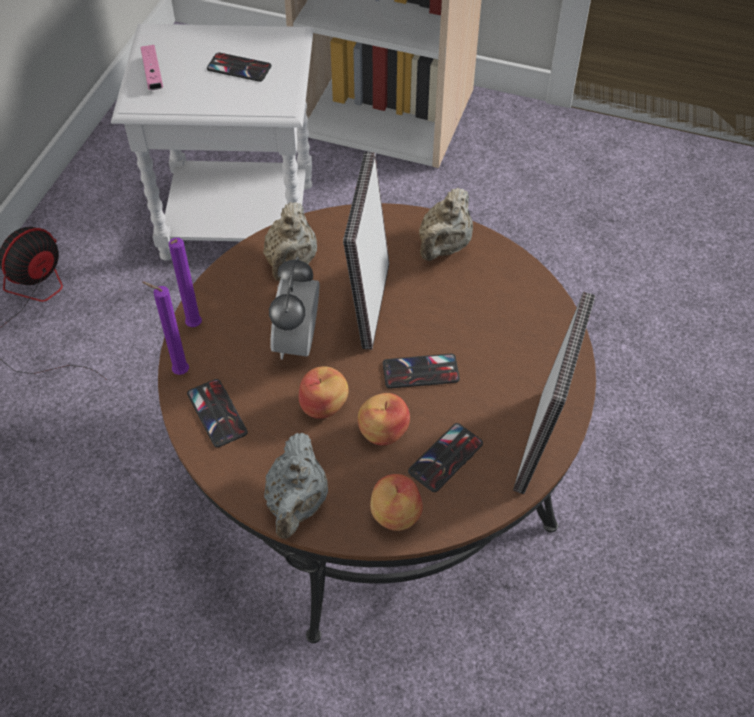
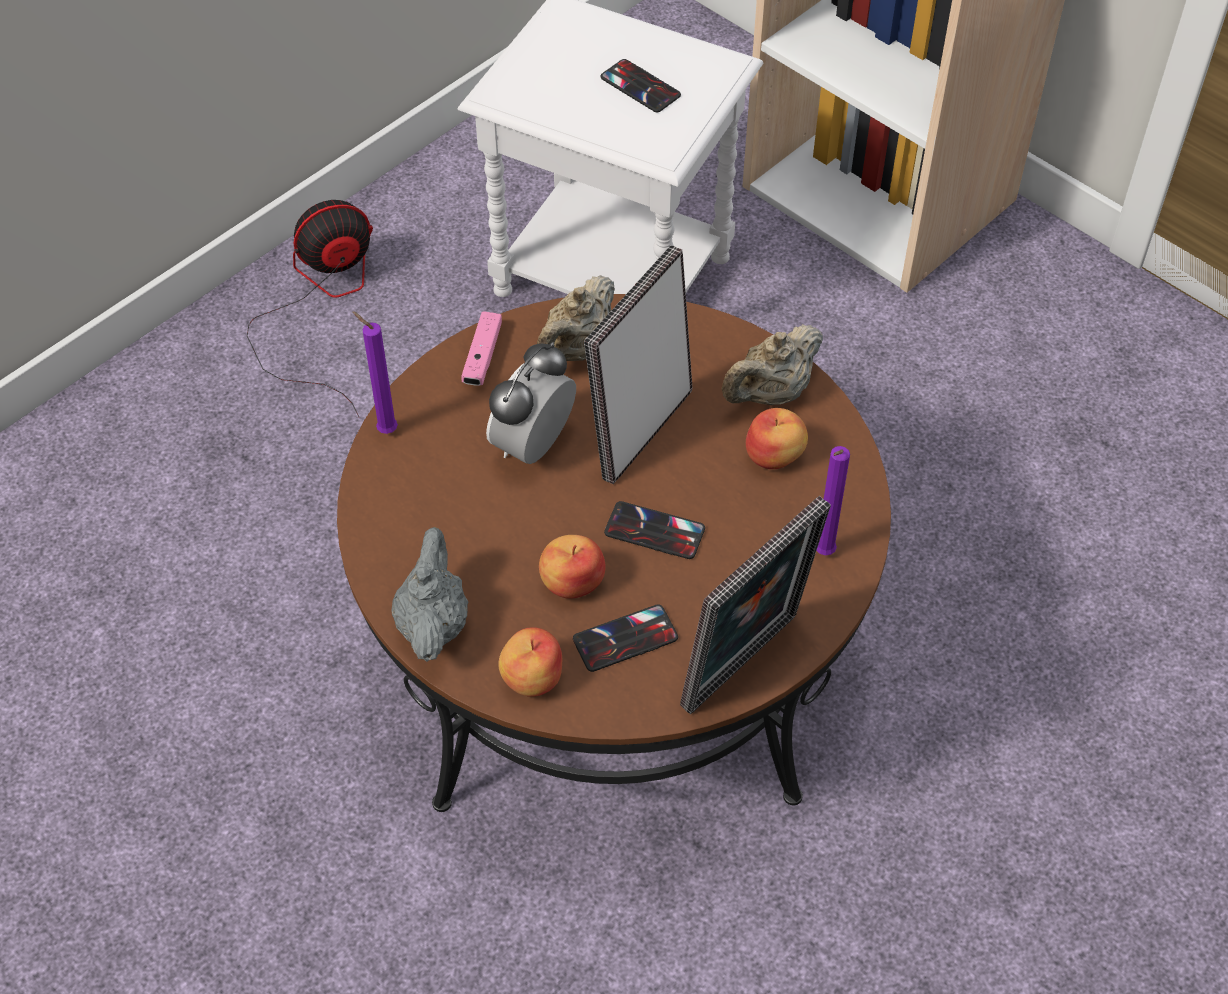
camera: 25 degrees right, 0 degrees up
(153, 74) = (534, 63): pink game controller -> pink game controller (482, 356)
(193, 327) = (427, 385): purple candle -> purple candle (822, 554)
(217, 413) = (401, 491): phone -> none
(297, 504) = (432, 623): grey teapot -> grey teapot turned 150 degrees clockwise
(324, 405) = (523, 528): apple -> apple (775, 456)

